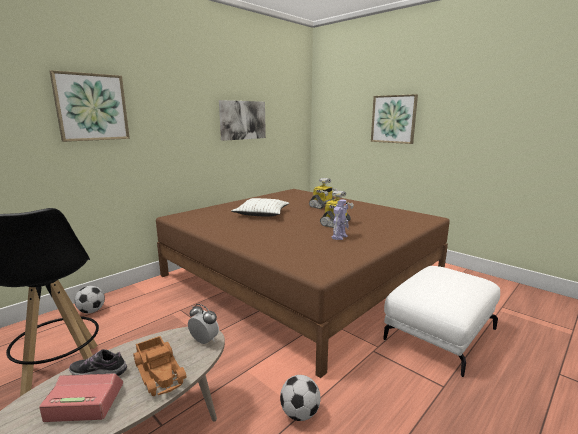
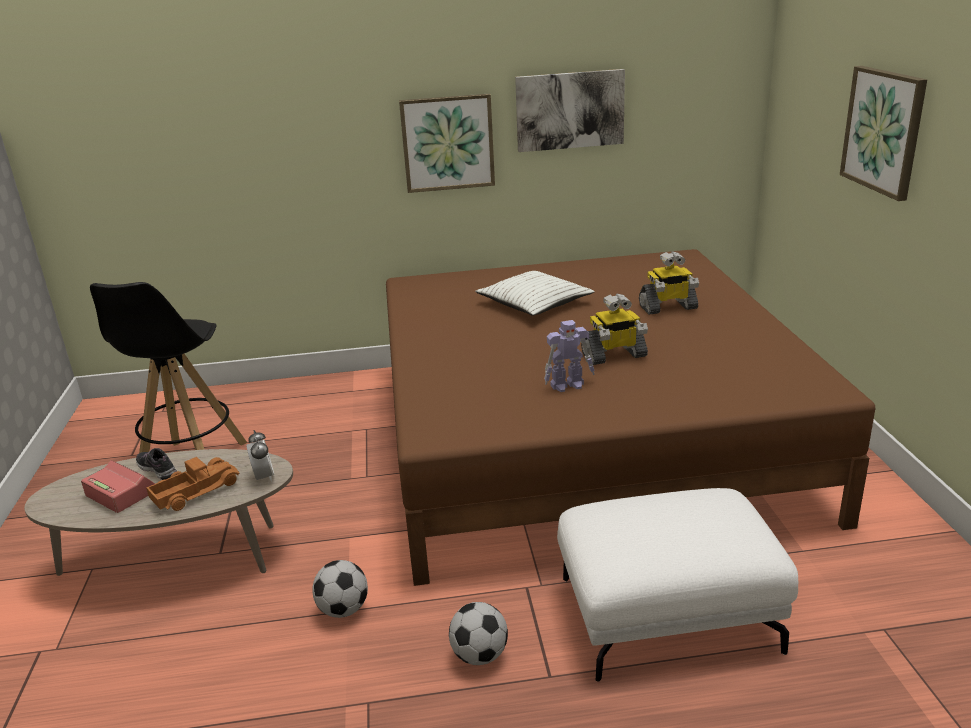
camera: 40 degrees right, 10 degrees up
(91, 107) = (293, 110): picture -> picture (447, 143)
(92, 311) = (279, 396): football -> football (480, 656)
(160, 371) = (195, 491): toy truck -> toy truck turned 135 degrees counterclockwise

